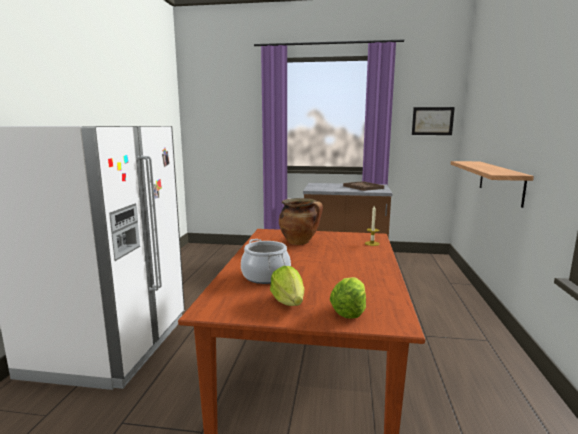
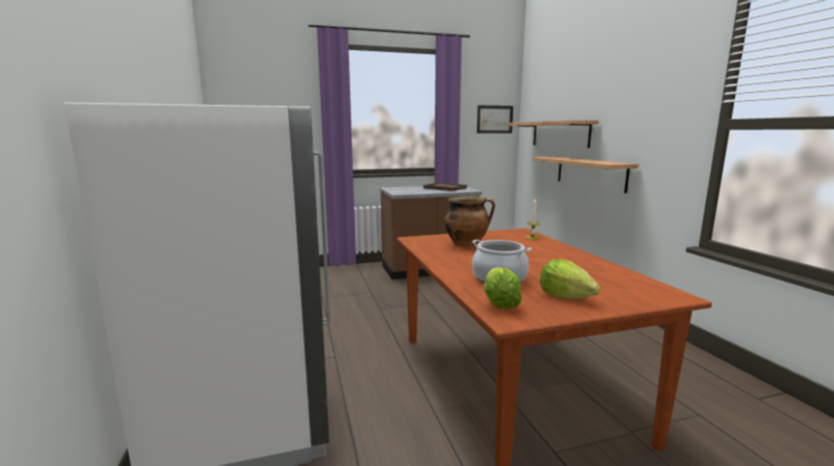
camera: 25 degrees left, 0 degrees up
(349, 311) = (626, 294): lettuce -> lettuce (499, 303)
(484, 138) = (560, 134): none -> shelf

